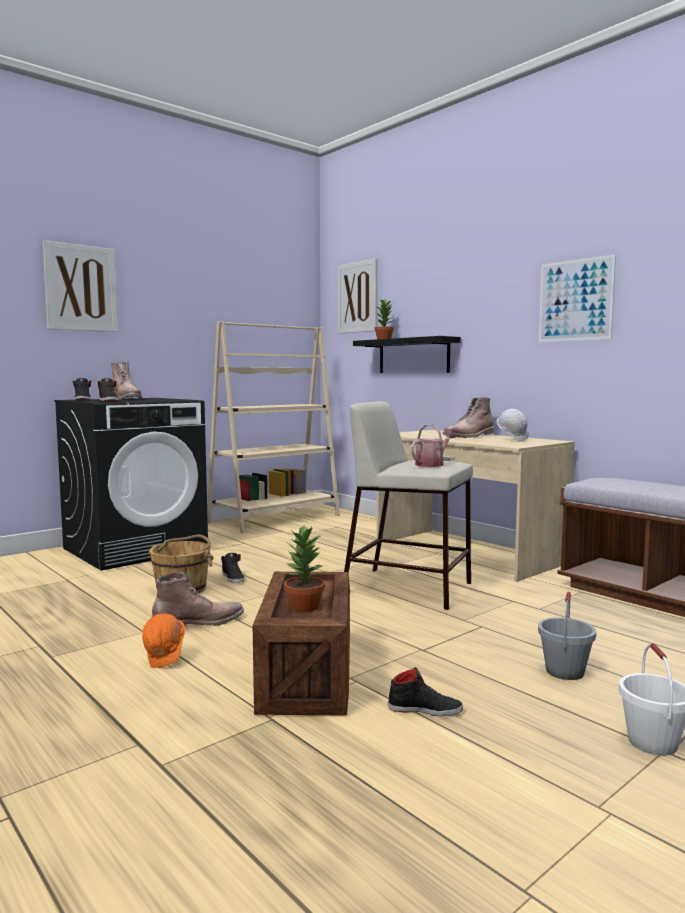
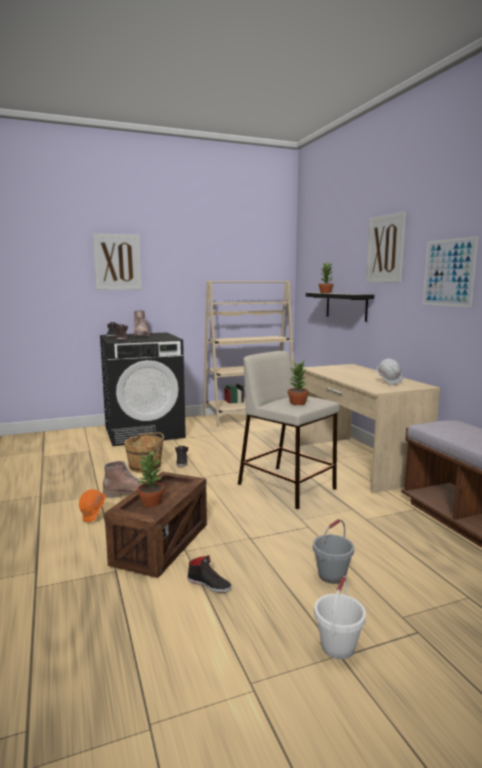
camera: 20 degrees right, 5 degrees up
(357, 297) = (316, 258): picture -> picture (385, 249)
(432, 464) = (298, 403): watering can -> potted plant
(469, 436) = (364, 375): brown boot -> none

